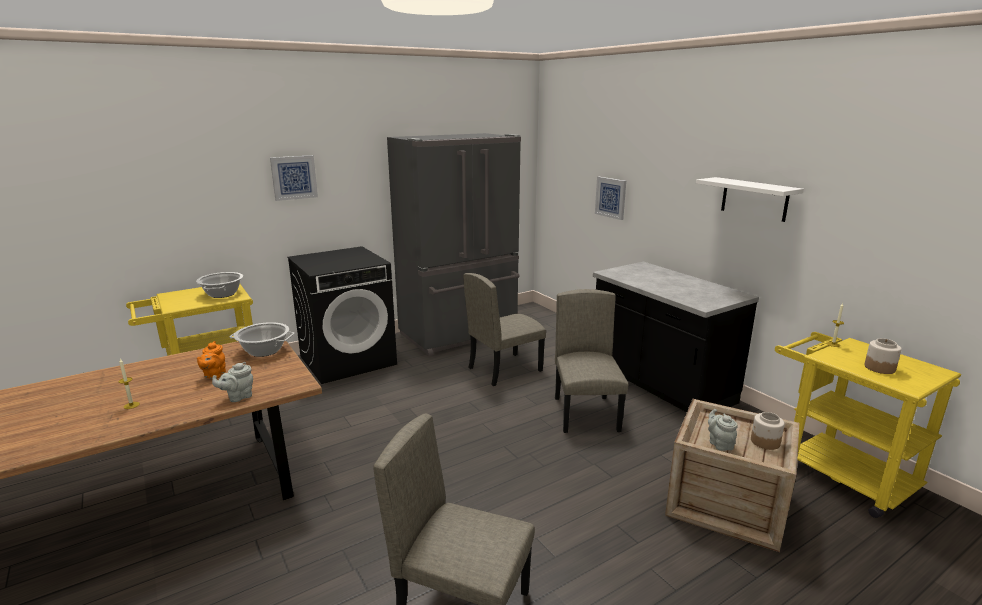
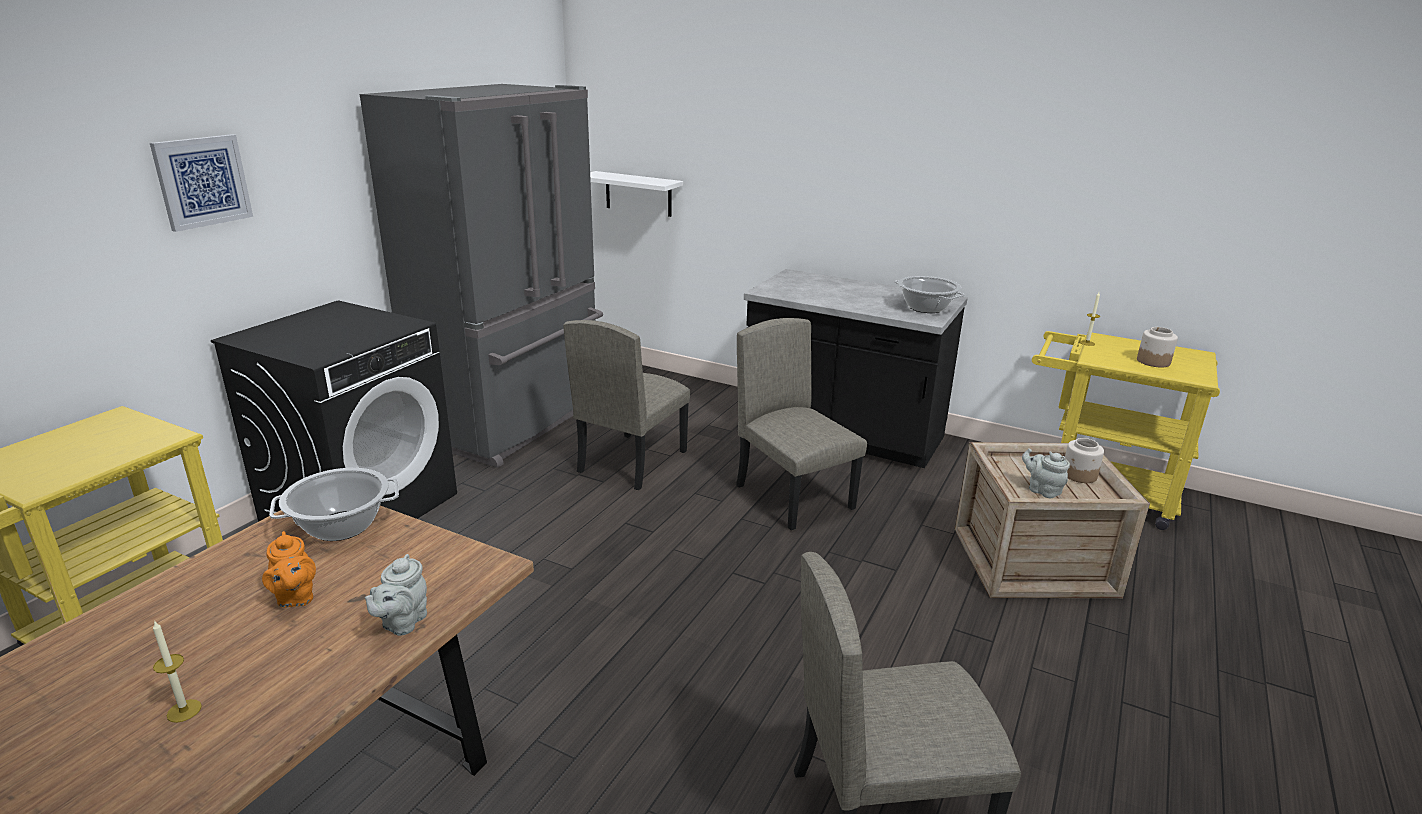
camera: 30 degrees left, 5 degrees up
(222, 294) = (124, 438): cooking pot -> cooking pot (926, 308)
(611, 197) = (720, 180): picture -> none
(754, 199) = (954, 170): white shelf -> white shelf (638, 194)

